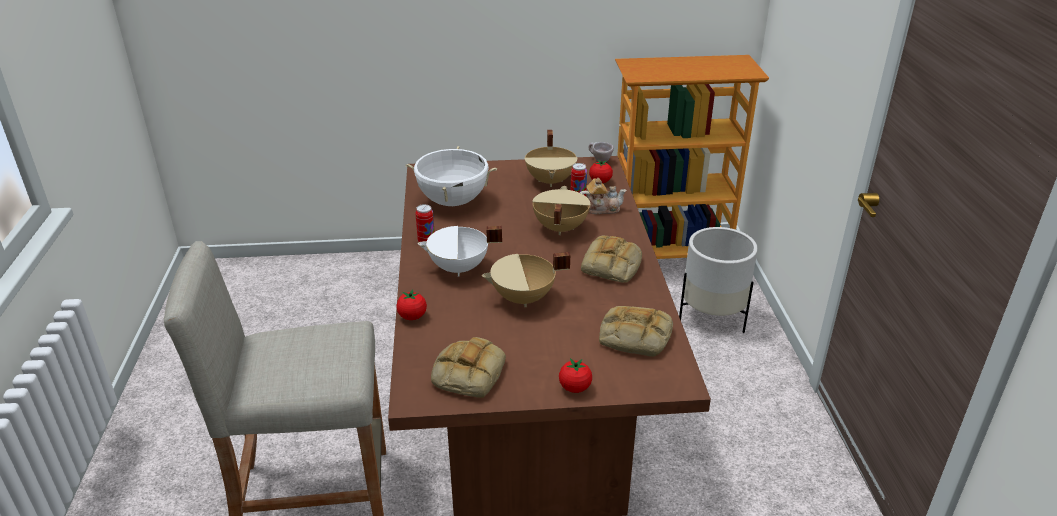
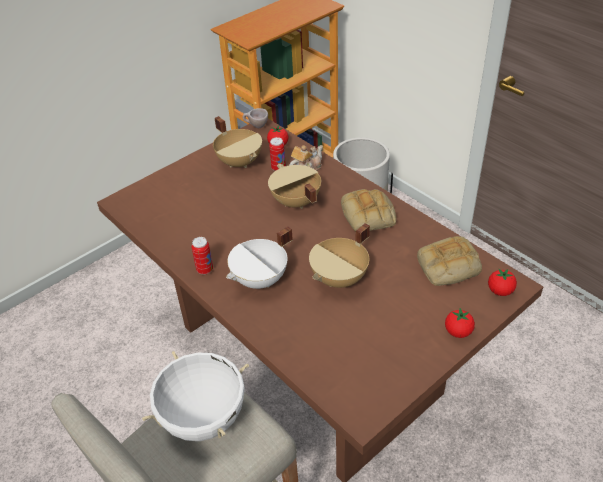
camera: 35 degrees left, 10 degrees up
(412, 316) = (275, 345): tomato -> tomato (500, 291)
(453, 201) = (182, 219): white cooking pot -> white cooking pot (203, 418)
(468, 372) = (374, 367): bread -> none

